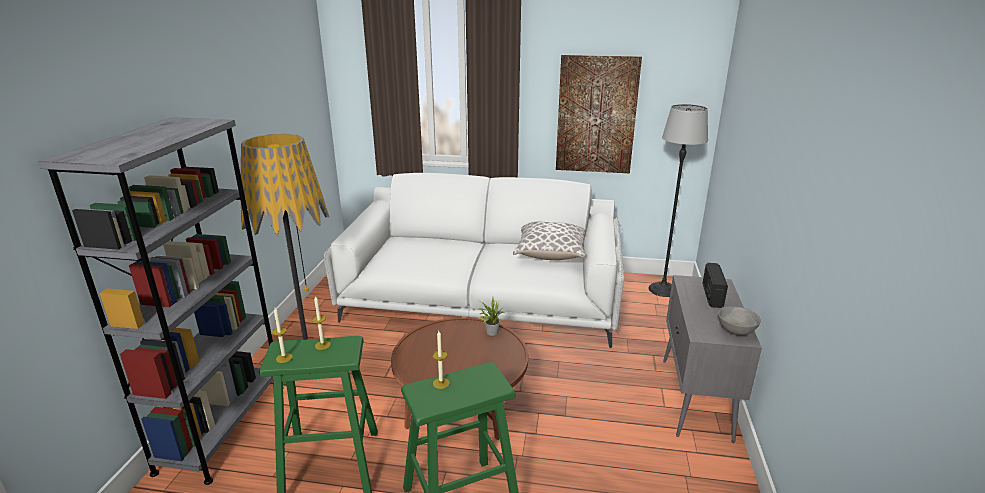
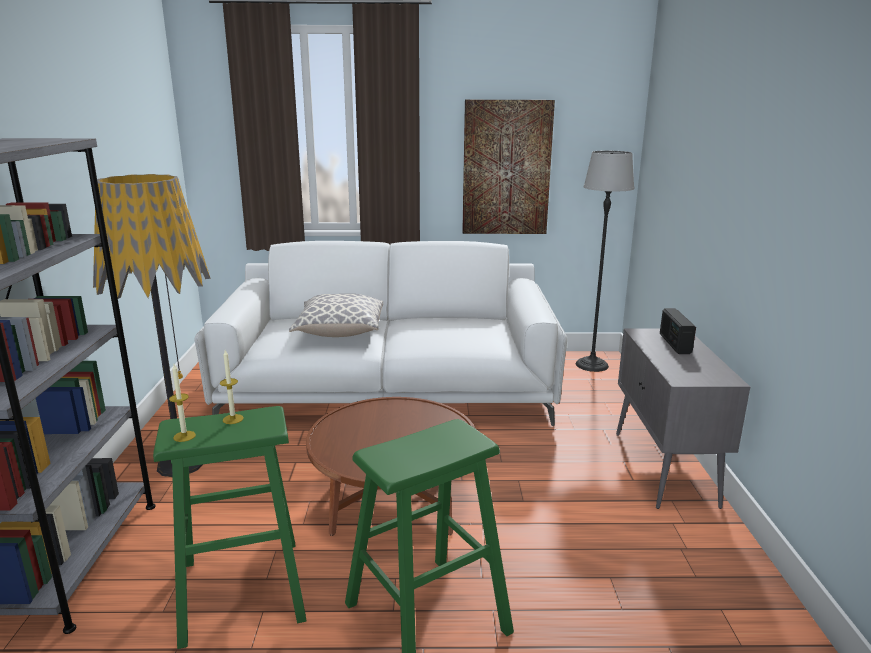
camera: 10 degrees left, 5 degrees down
(441, 383) = (404, 445): candle -> none
(490, 332) = (422, 410): potted plant -> none
(550, 254) = (471, 324): pillow -> pillow (339, 332)
(735, 331) = (715, 374): grey bowl -> none

